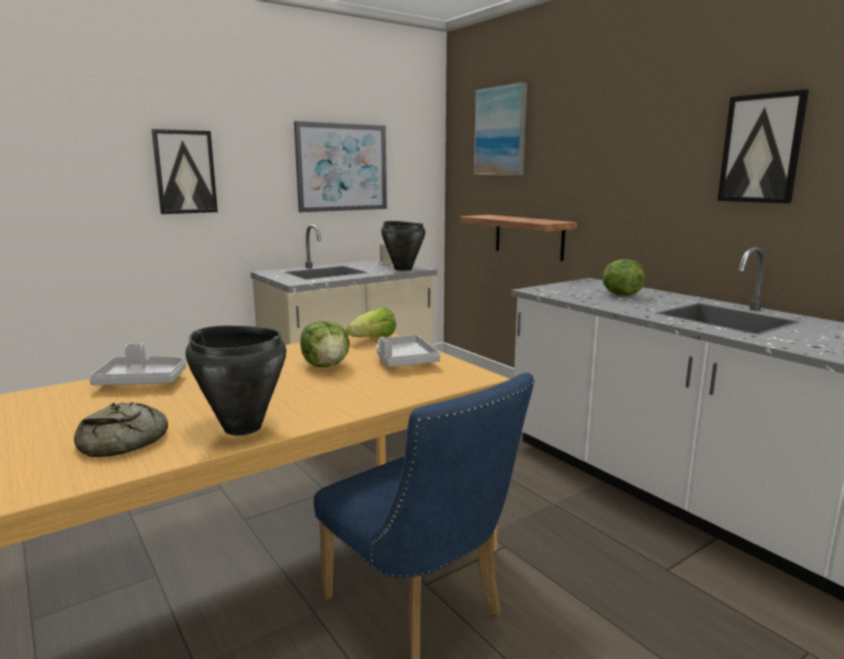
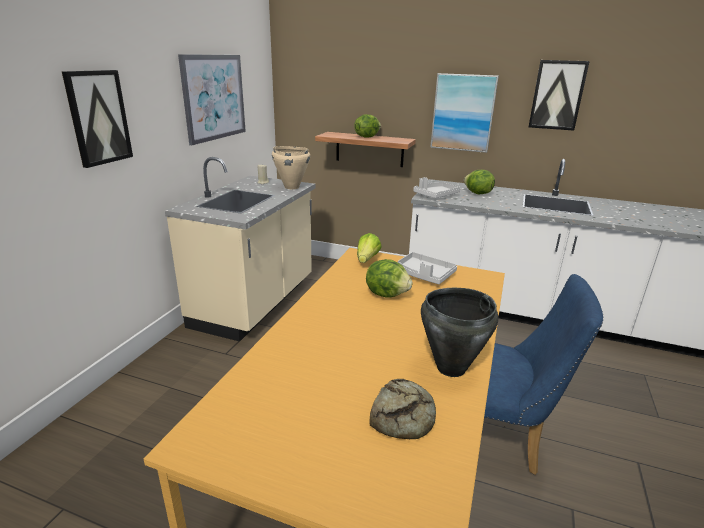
camera: 35 degrees left, 10 degrees up
(142, 381) = (287, 355): grey tray -> grey tray (436, 195)
(403, 269) = (291, 187): black cooking pot -> beige cooking pot
(501, 131) = (338, 63): picture -> picture (463, 113)
(517, 218) = (366, 137): none -> lettuce

